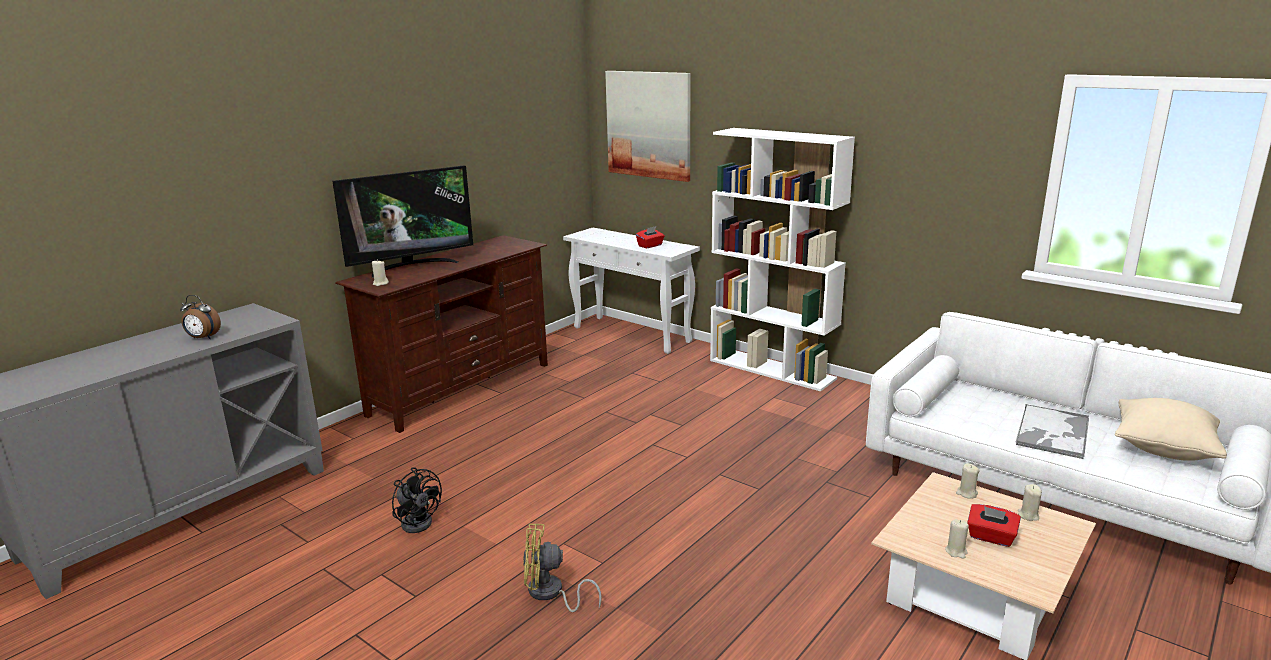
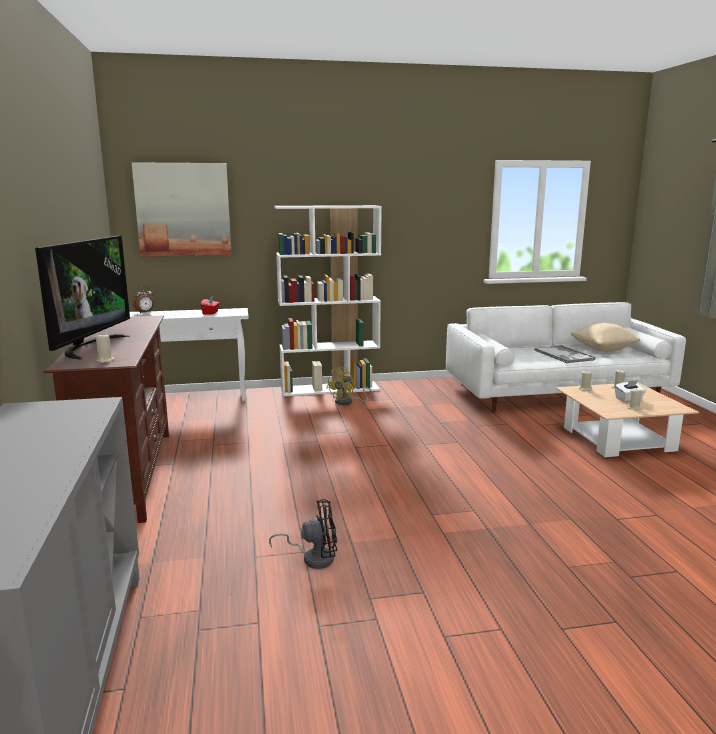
camera: 50 degrees left, 5 degrees down
(203, 338) = (59, 435): alarm clock -> alarm clock (145, 313)
(550, 594) = (488, 539): yellow fan -> yellow fan (348, 402)
(991, 537) = (629, 399): red tissue box -> white tissue box

